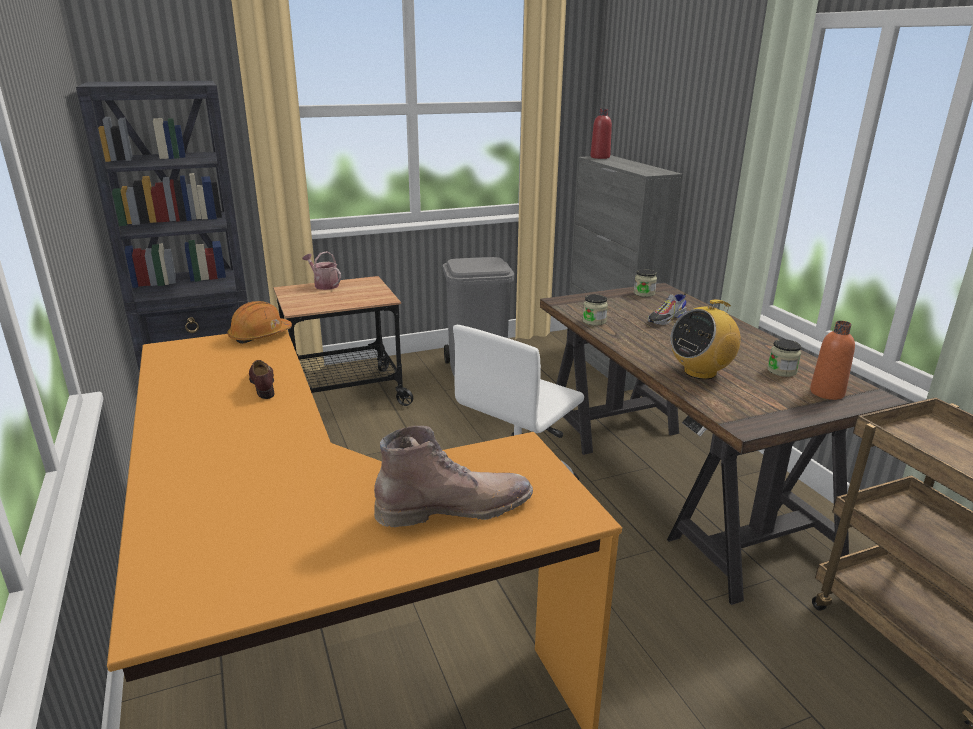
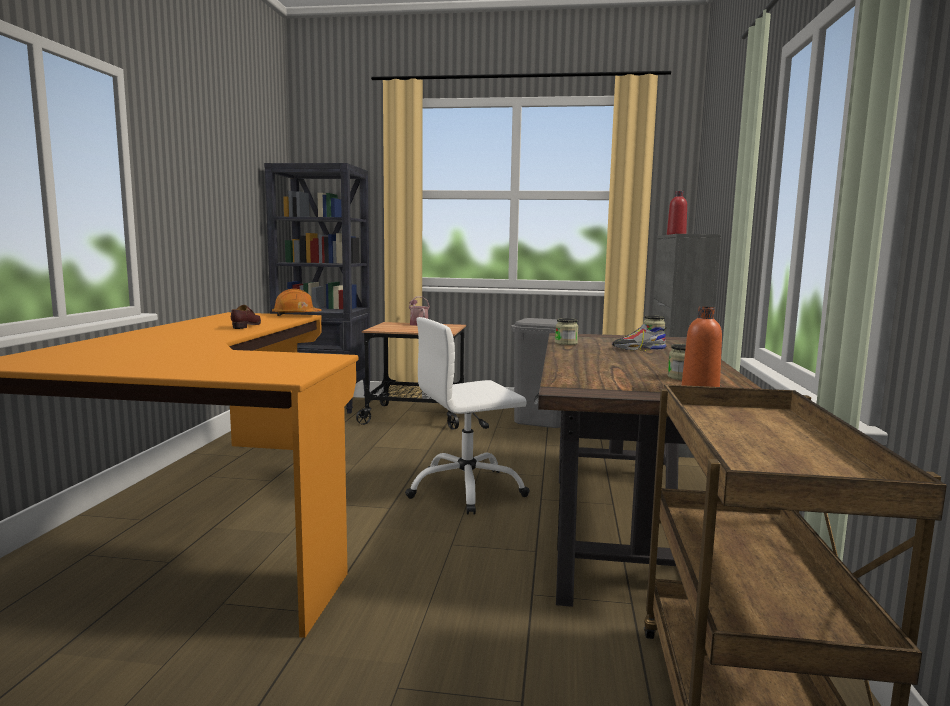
camera: 30 degrees right, 15 degrees down
(455, 507) = (222, 364): brown boot -> none
(700, 372) = (595, 368): radio -> none

